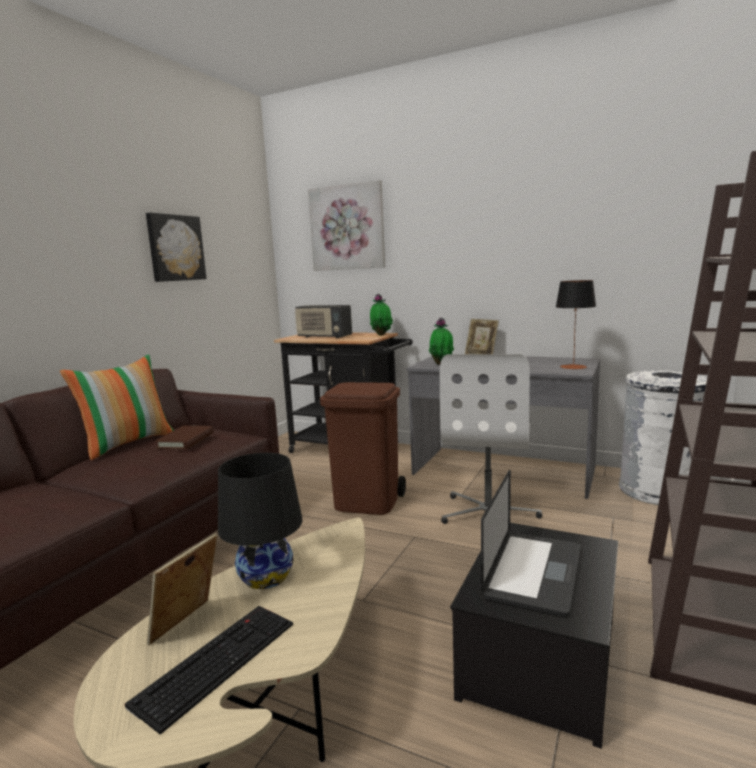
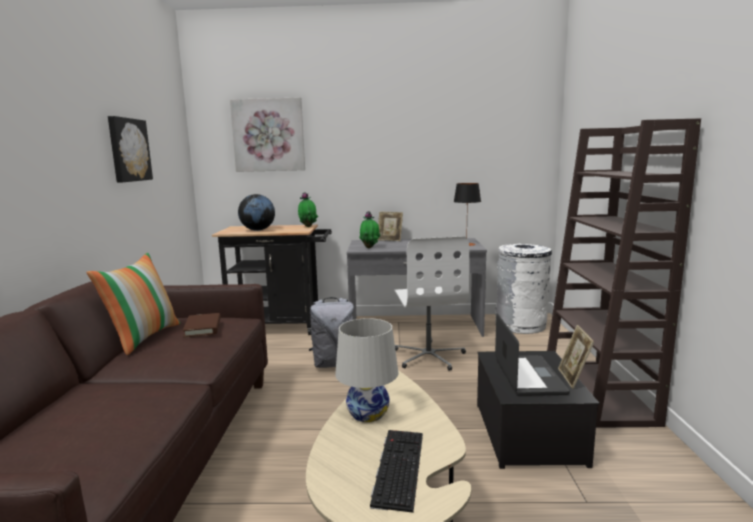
camera: 25 degrees left, 0 degrees up
(188, 625) = (349, 454): picture frame -> picture frame (573, 379)
(266, 576) = (367, 413): black table lamp -> white table lamp
(324, 337) = (257, 230): radio -> globe
(368, 503) = (334, 363): brown trash can -> grey backpack

